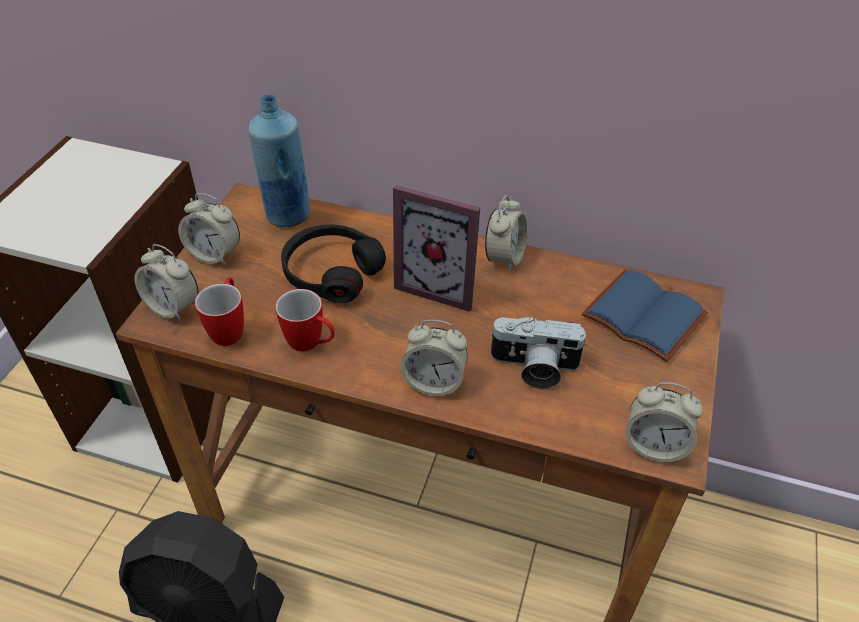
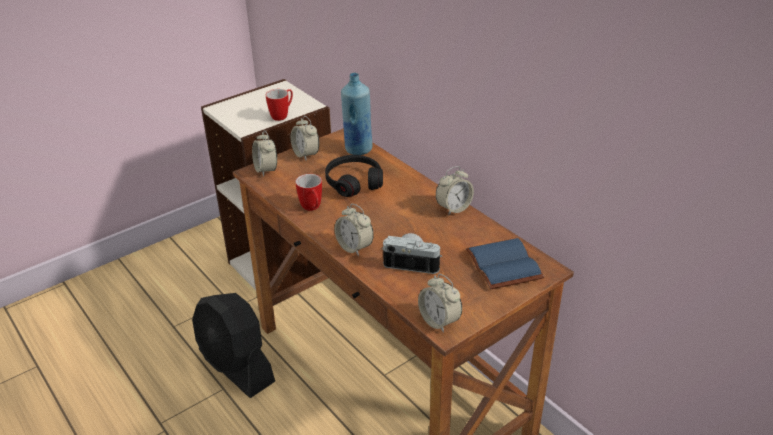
camera: 35 degrees right, 10 degrees down
(229, 329) = (282, 188): mug -> mug (282, 115)
(440, 284) = (404, 207): picture frame -> none
(533, 368) = (412, 262): camera -> camera turned 150 degrees clockwise

